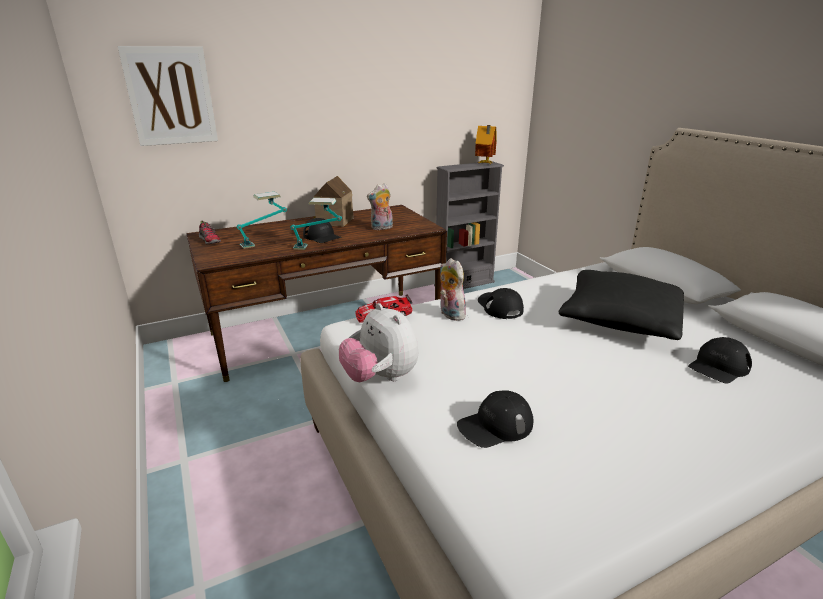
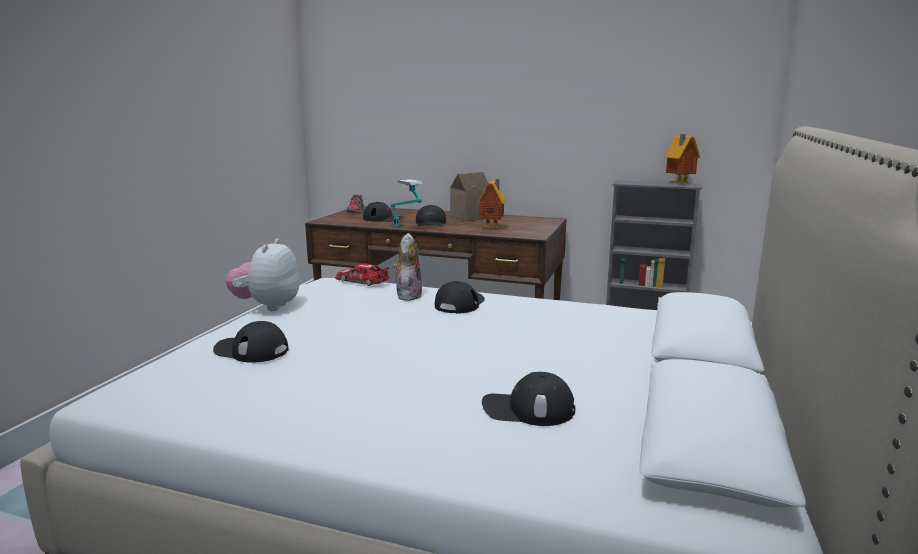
camera: 45 degrees right, 10 degrees down
(171, 96) = (362, 89): picture -> none
(265, 243) = (383, 219): table lamp -> black cap
(381, 228) = (492, 228): plush toy -> toy house
(619, 319) = (544, 347): black pillow -> none

